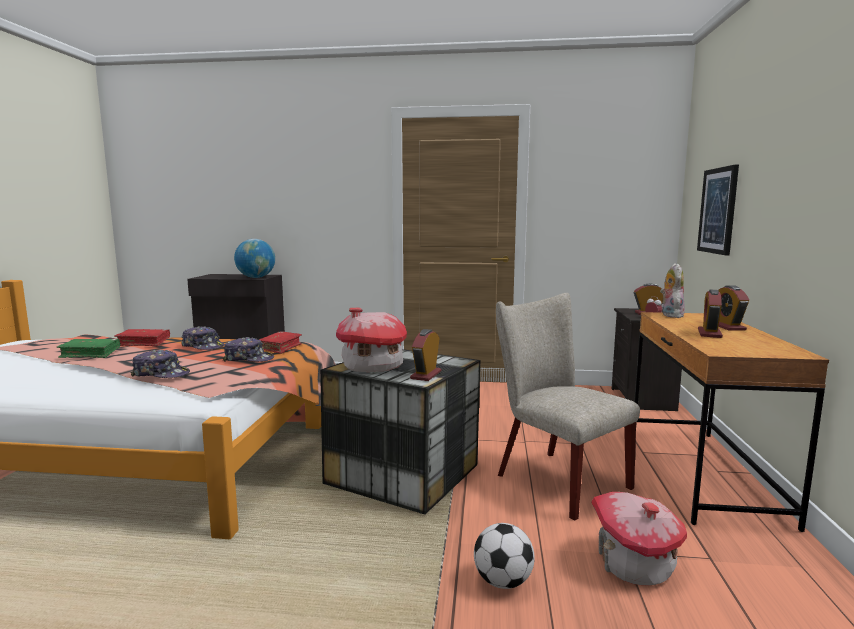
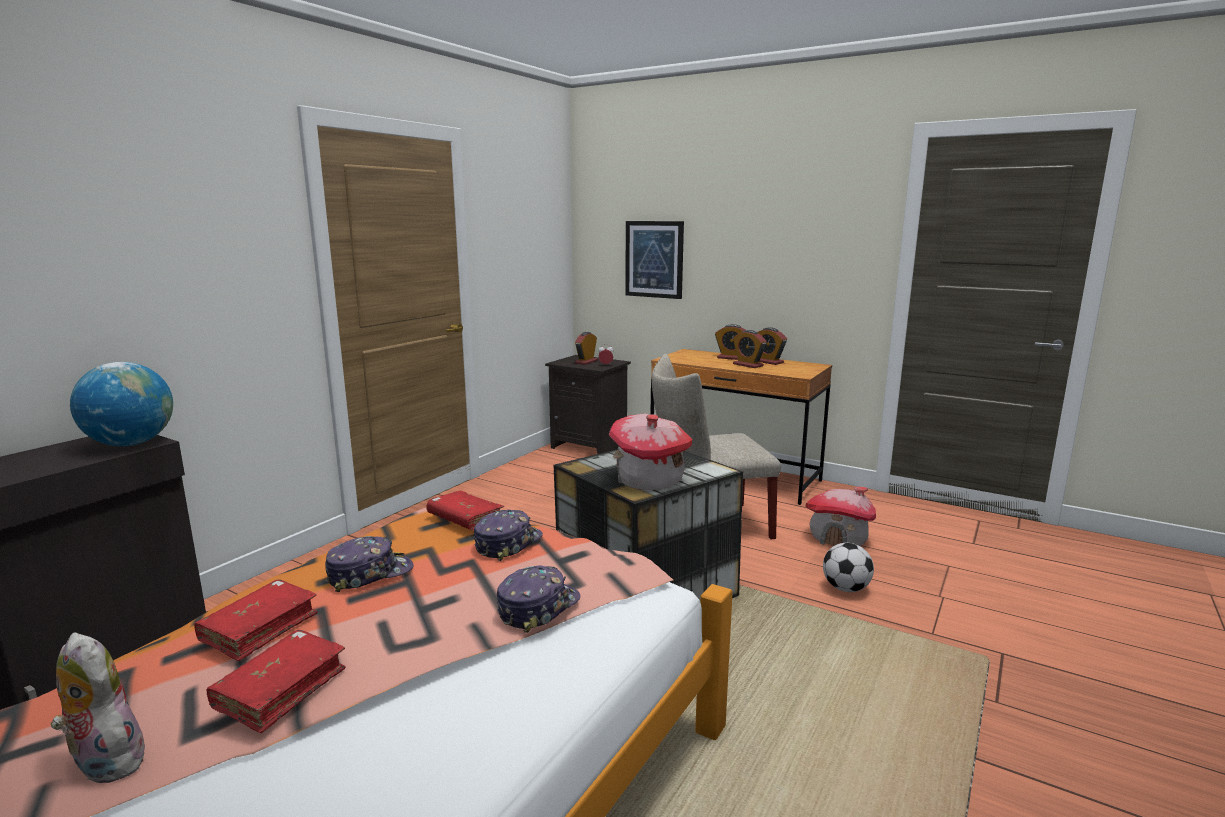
camera: 65 degrees left, 5 degrees up
(90, 354) = (281, 690): green book -> red book
(426, 375) = (700, 465): alarm clock -> alarm clock (768, 362)
(670, 315) = (675, 358): plush toy -> plush toy (104, 763)

